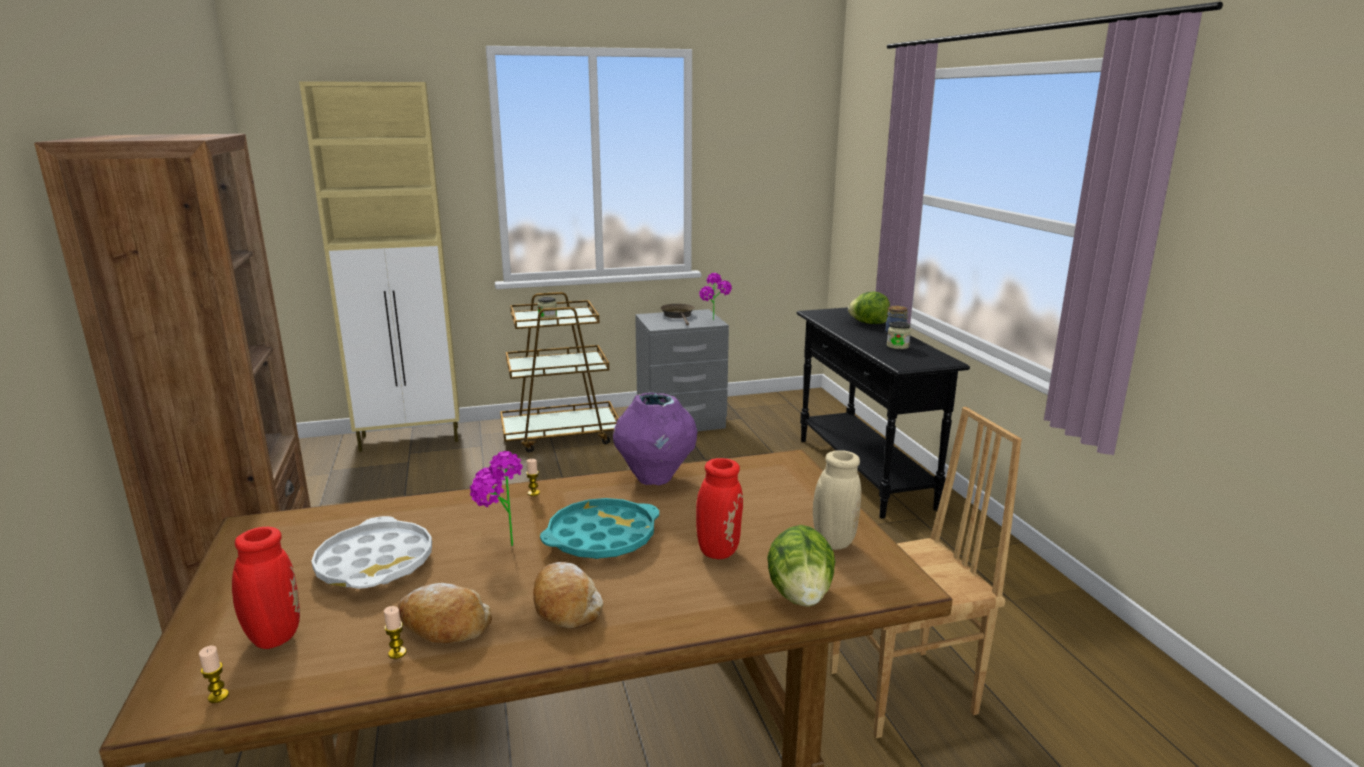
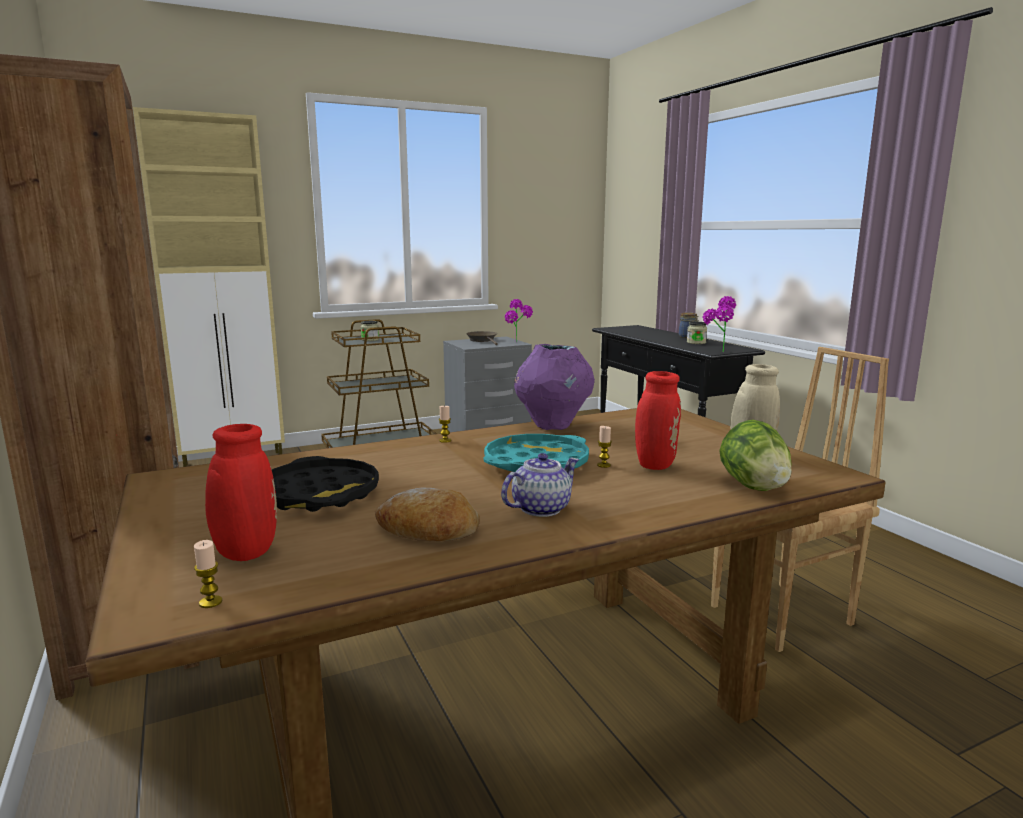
camera: 10 degrees left, 5 degrees down
(375, 563) = (319, 494): white tray -> black tray
(397, 653) = (393, 553): candle -> candle (603, 465)
(498, 548) = (440, 476): potted plant -> potted plant (718, 352)
(566, 605) = (541, 508): bread -> teapot
(868, 323) = (659, 332): lettuce -> none

